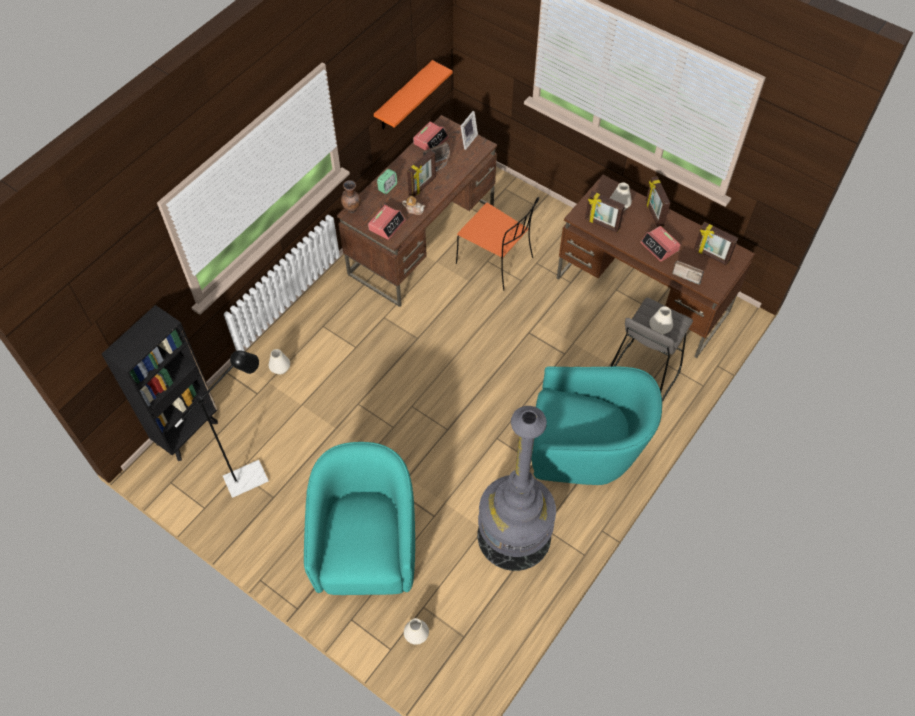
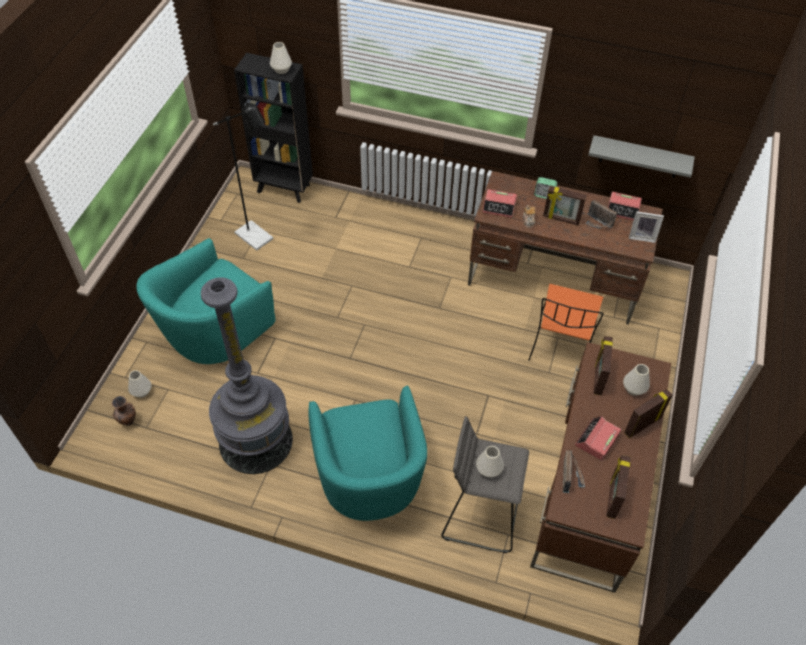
camera: 70 degrees right, 5 degrees down
(280, 368) = (366, 224): white vase -> white vase (281, 69)
(352, 210) = (503, 179): brown vase -> brown vase (128, 422)
(366, 546) = (215, 333): turquoise armchair -> turquoise armchair turned 150 degrees clockwise
(404, 97) = (640, 157): orange shelf -> grey shelf

